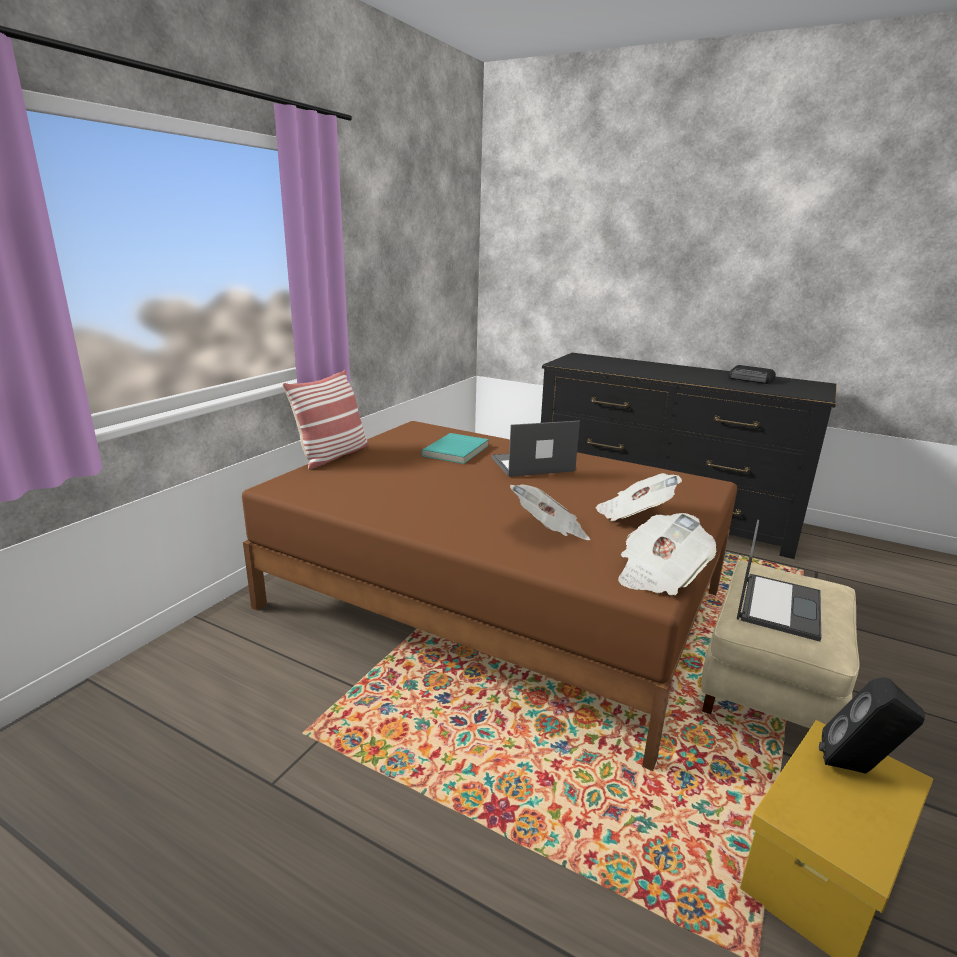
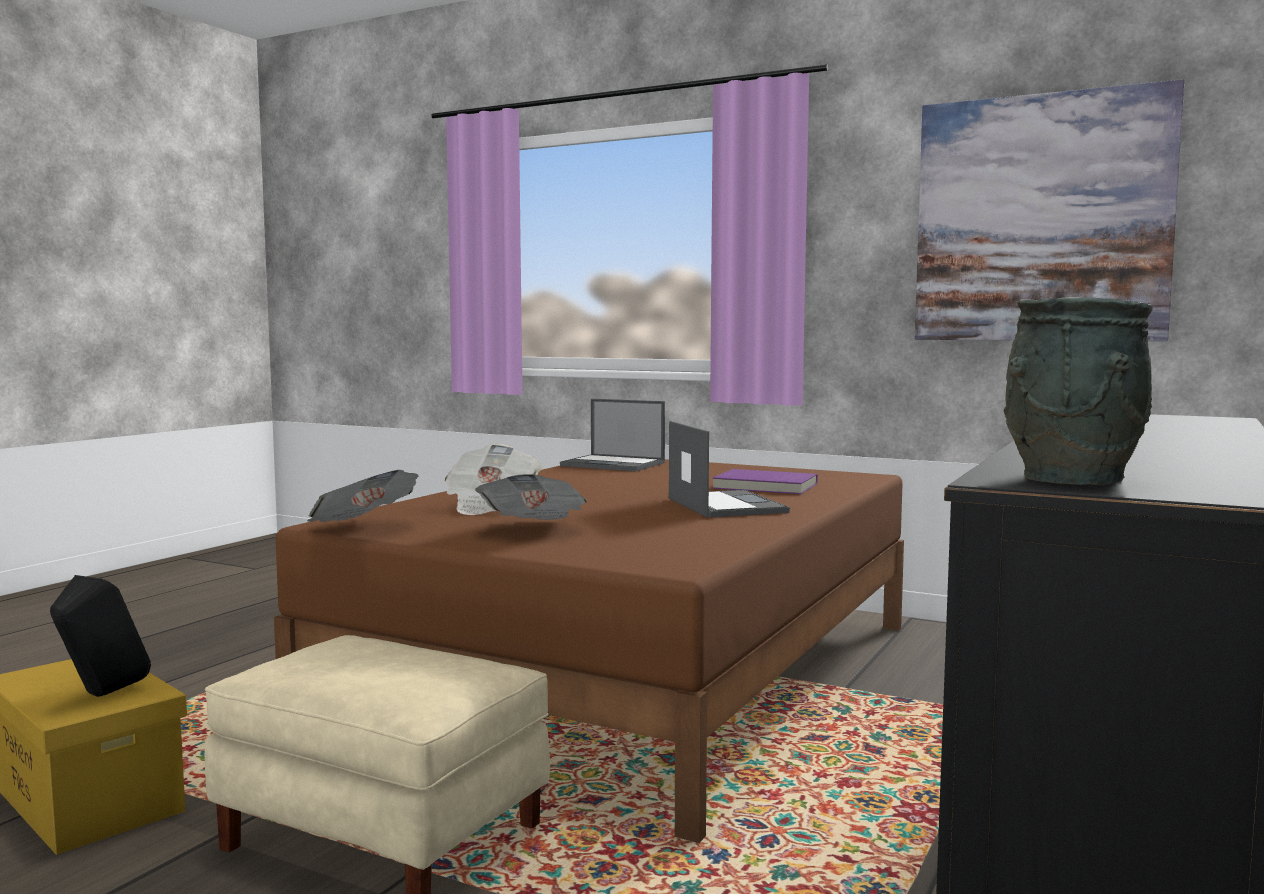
camera: 90 degrees right, 15 degrees down
(333, 455) = (715, 462): pillow -> none
(424, 250) = (1041, 219): none -> picture
(457, 451) = (764, 486): turquoise book -> purple book
(751, 379) = (1171, 463): radio -> none
(778, 605) = (371, 656): laptop -> laptop (614, 464)
(804, 391) = (1072, 479): none -> grey vase

